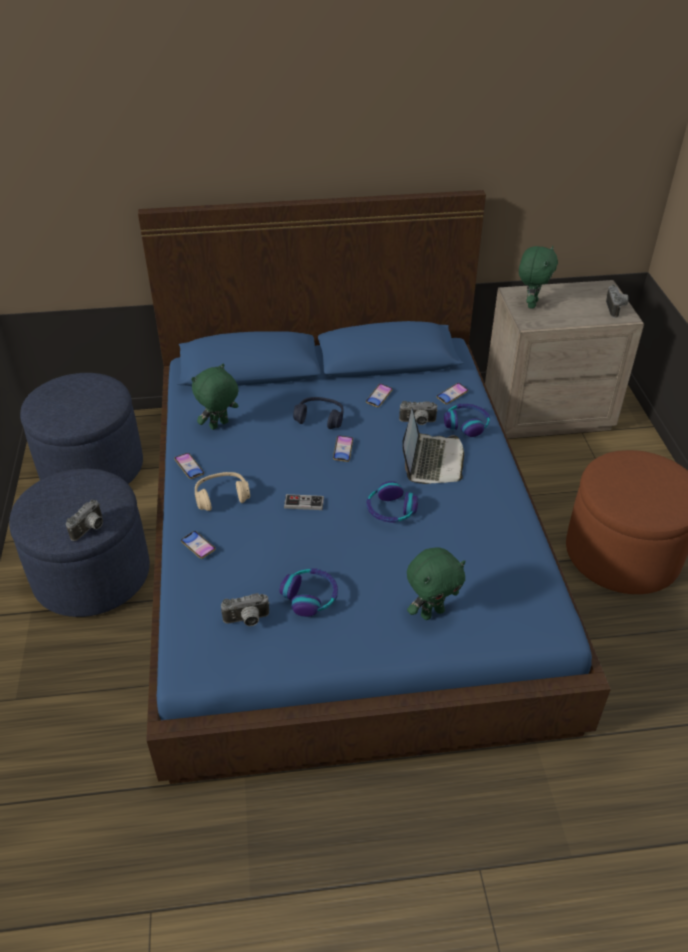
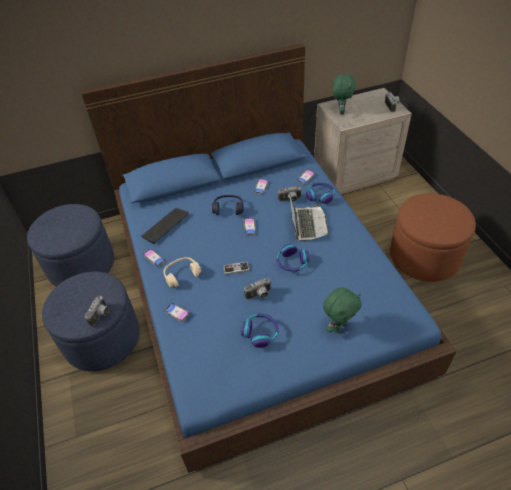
camera: 10 degrees left, 5 degrees up
(219, 426) = (165, 226): green plush toy -> keyboard
(247, 620) = (225, 358): camera -> camera (259, 295)

